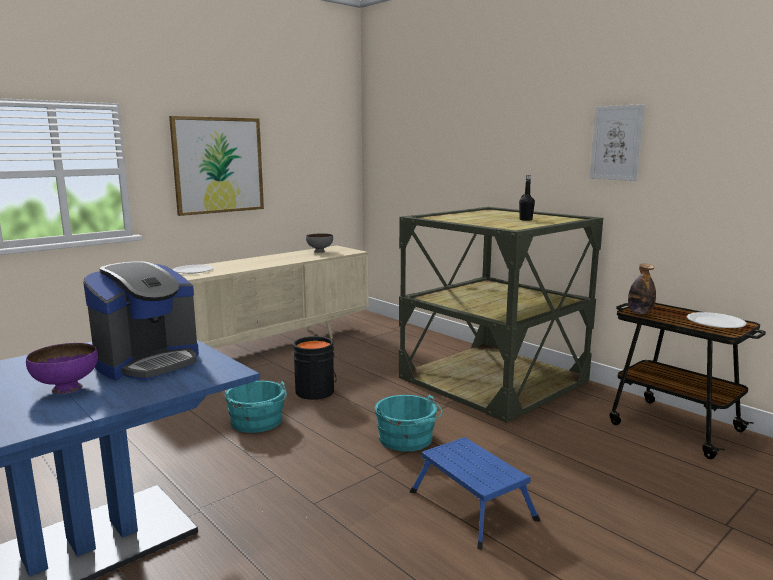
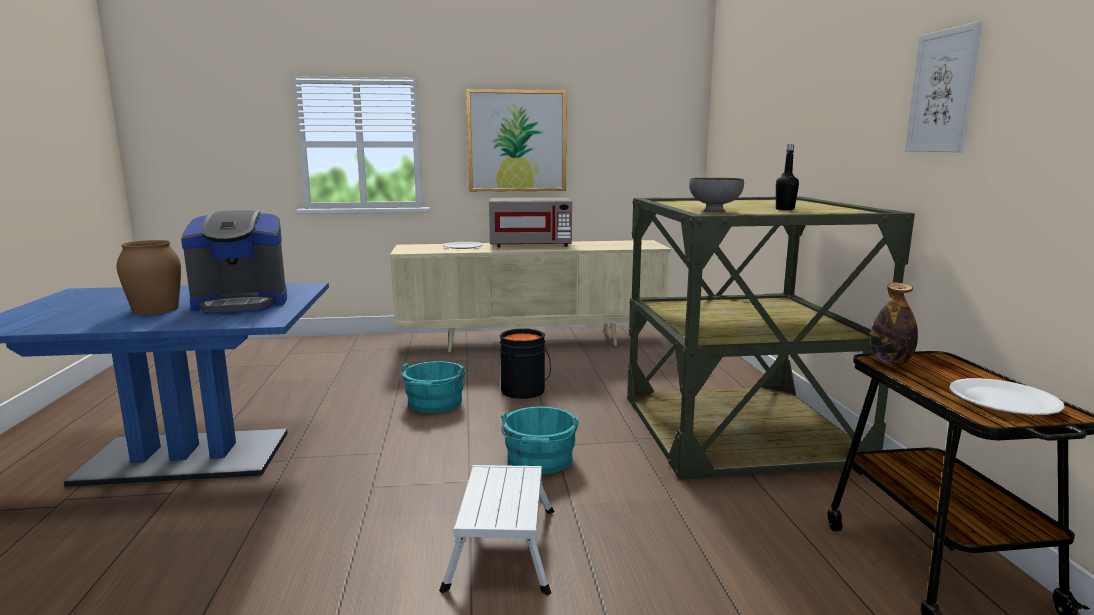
camera: 35 degrees right, 0 degrees up
(66, 388) = (155, 309): purple bowl -> brown vase
(252, 261) = (530, 245): none -> grey microwave
(320, 251) = (618, 243): grey bowl -> grey bowl (714, 211)
(472, 506) = (502, 548): blue step ladder -> white step ladder

